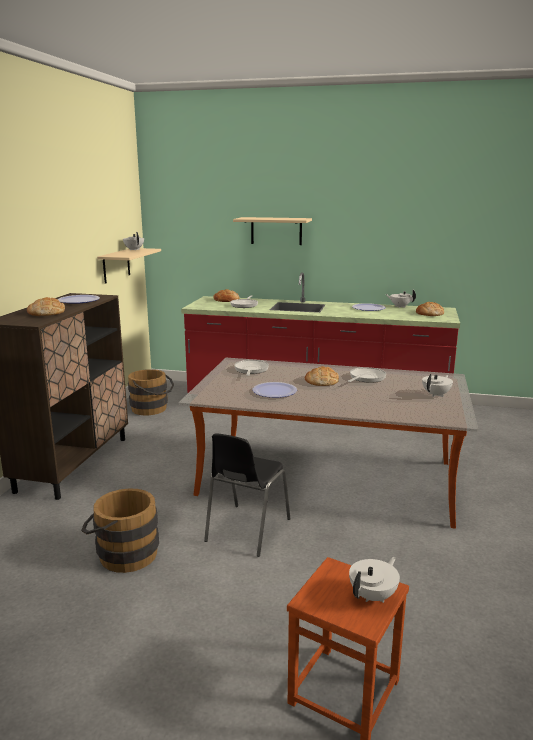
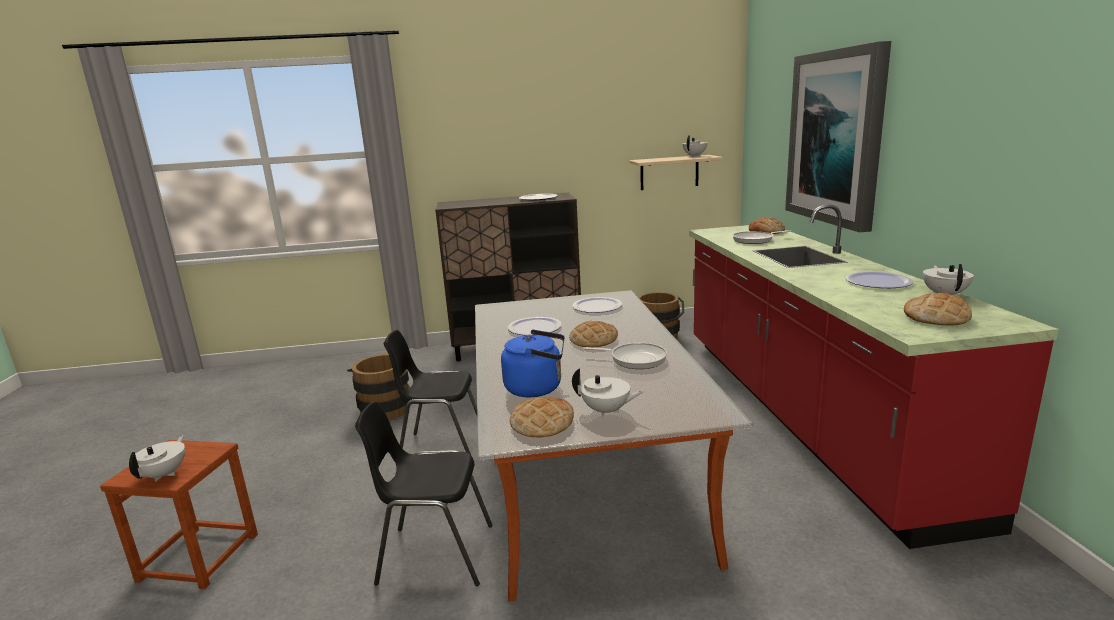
camera: 70 degrees right, 0 degrees up
(46, 313) = (483, 202): bread -> bread (542, 423)
(251, 370) = (597, 306): frying pan -> plate
(276, 231) = (836, 137): beige shelf -> picture
(373, 596) = (164, 474): white teapot -> white teapot turned 105 degrees counterclockwise
(391, 404) = (537, 388): none -> blue kettle
(398, 550) = (435, 554): none -> black chair

